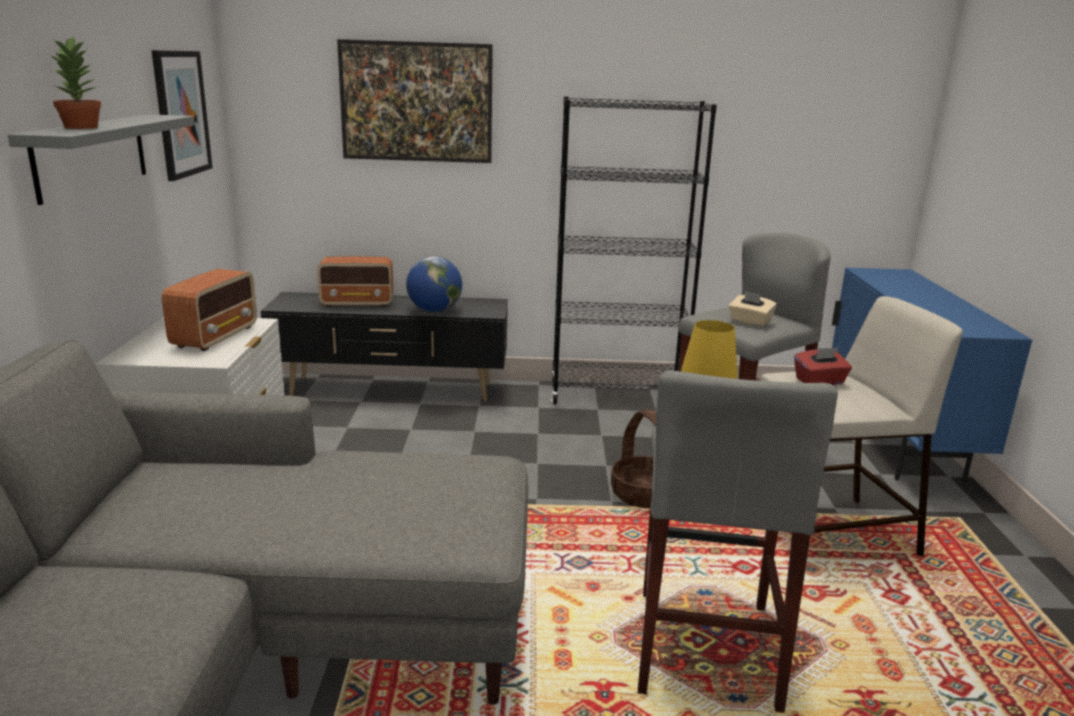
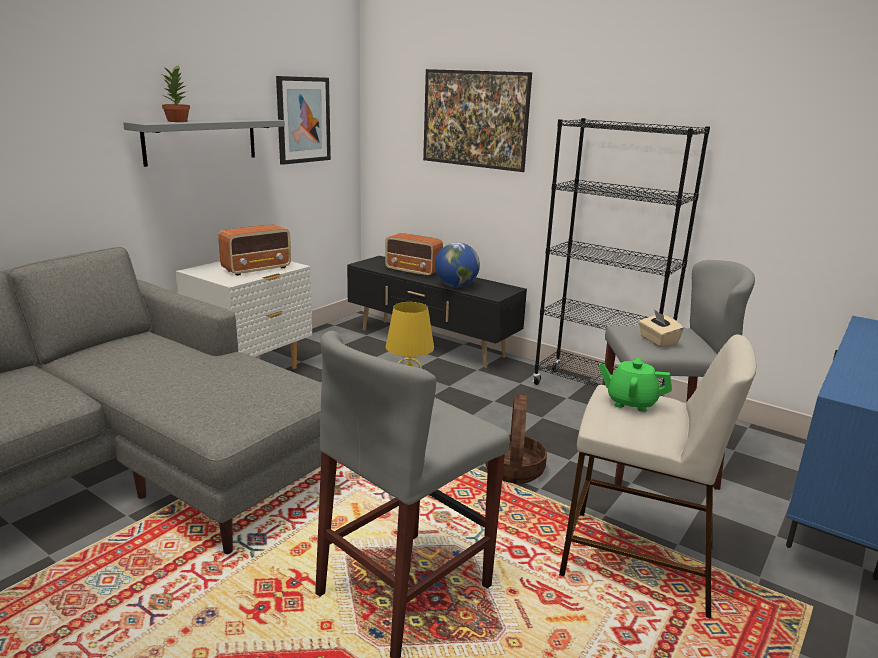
camera: 35 degrees right, 0 degrees up
(819, 381) = (630, 402): red tissue box -> green teapot

